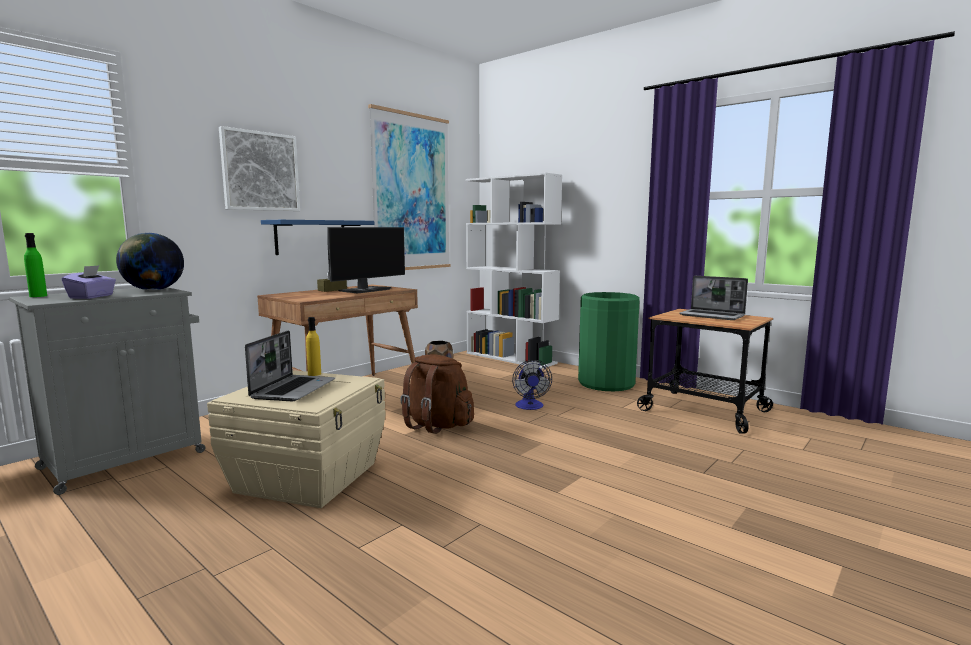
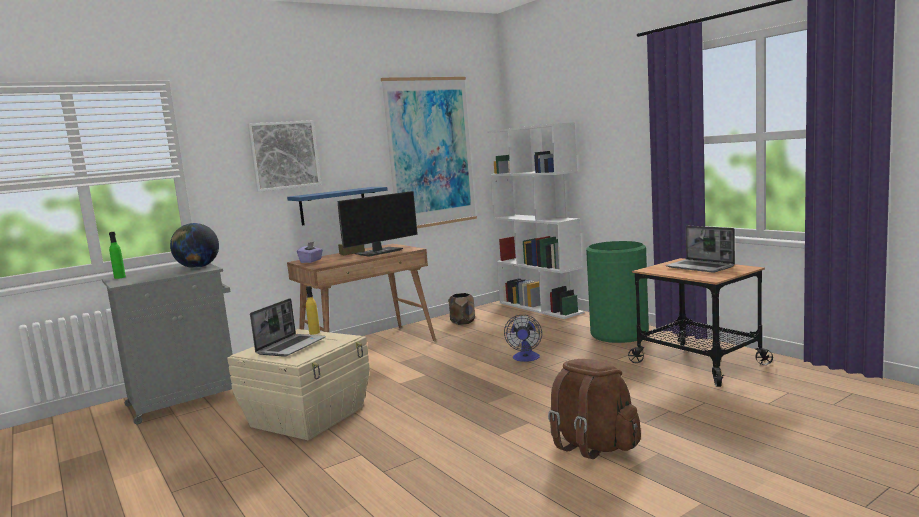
camera: 15 degrees right, 0 degrees up
(92, 297) = (153, 277): purple tissue box -> purple tissue box (311, 261)
(437, 425) = (431, 376): brown backpack -> brown backpack (593, 446)

